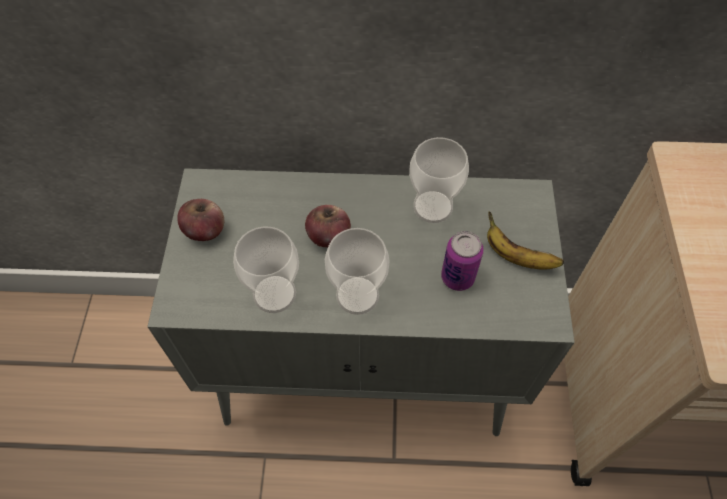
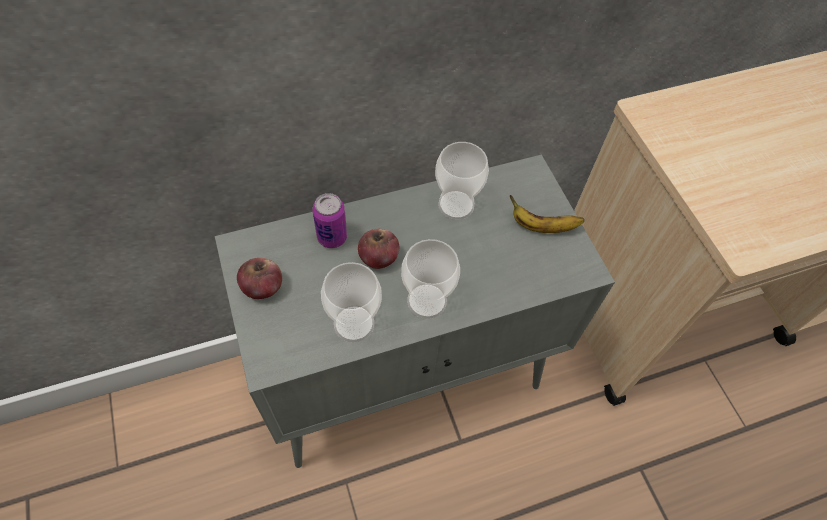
camera: 25 degrees left, 0 degrees up
(457, 277) = (502, 259): can -> can (332, 237)

